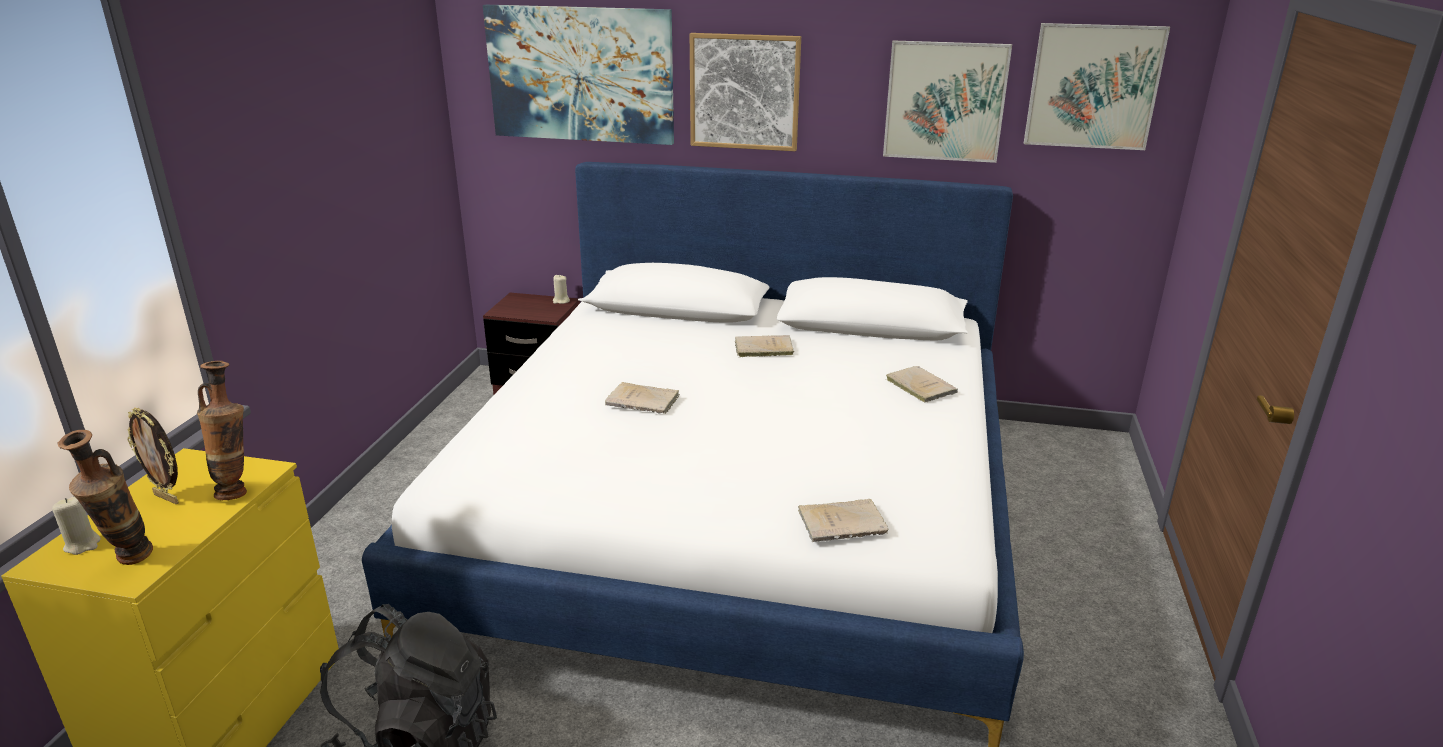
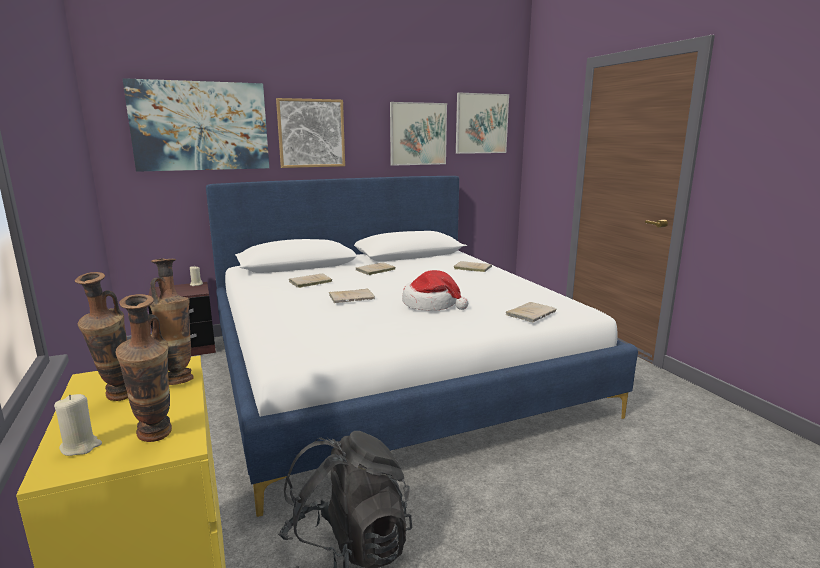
camera: 35 degrees left, 10 degrees down
(168, 498) = (117, 399): picture frame -> vase
(642, 349) = (309, 282): none -> beige book
(731, 449) = (431, 304): none -> hat

